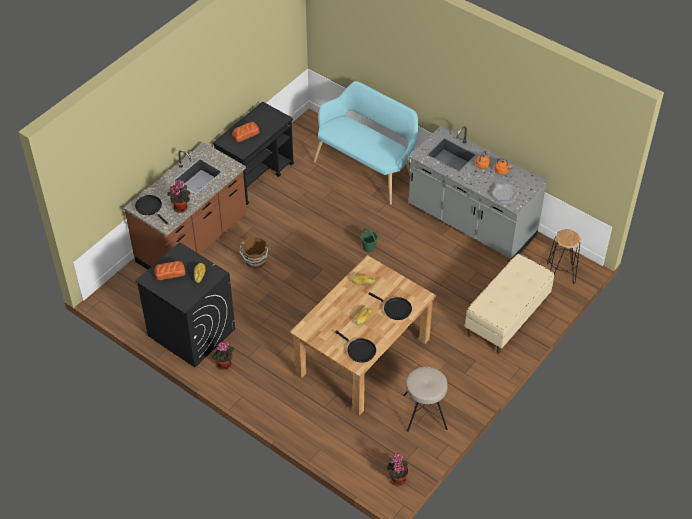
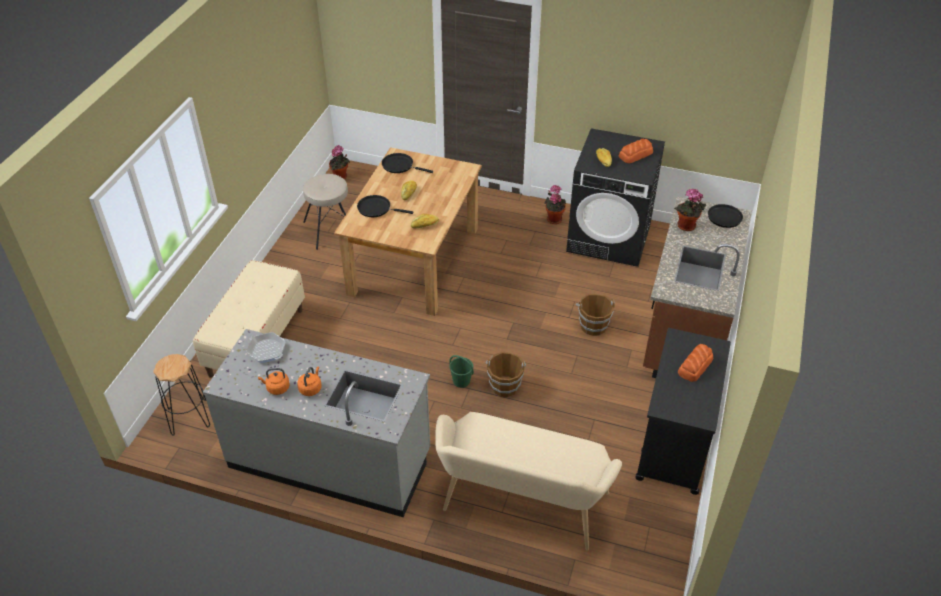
camera: 160 degrees right, 5 degrees down
(341, 237) = (504, 385): none -> brown bucket
(367, 168) = (521, 507): turquoise bench -> beige bench

